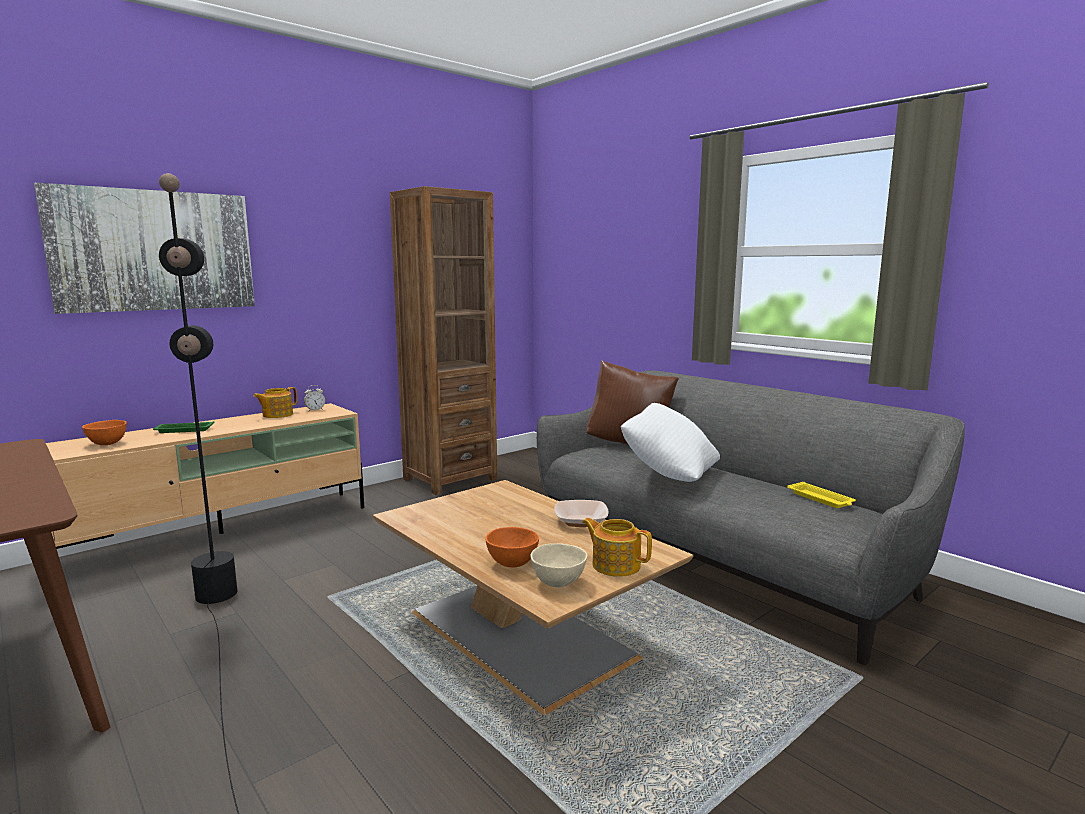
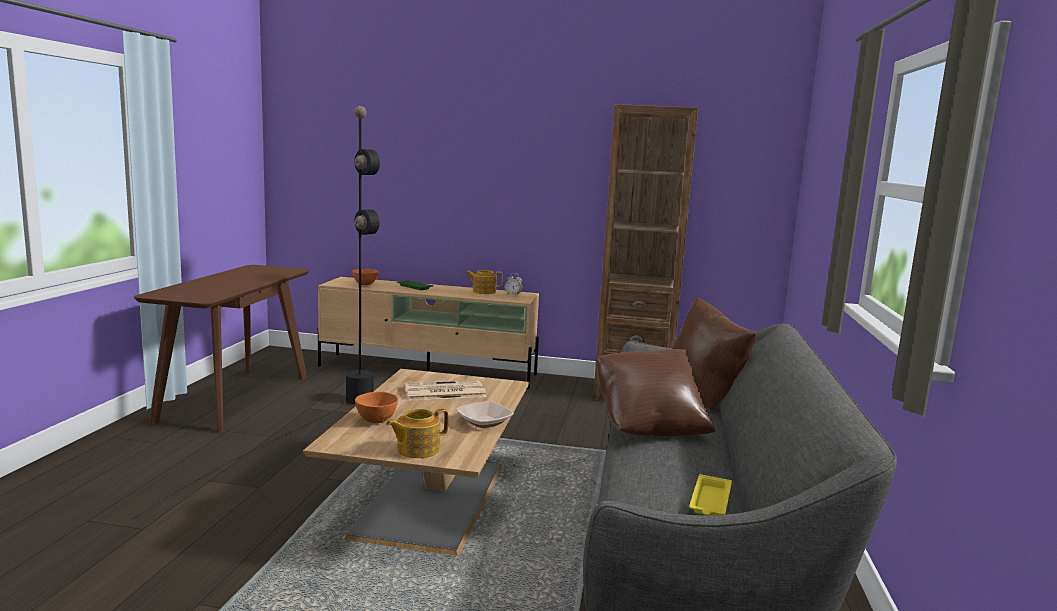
camera: 50 degrees right, 0 degrees up
(154, 251) = (425, 155): picture -> none
(478, 515) = (443, 392): none -> newspaper
(559, 582) = (363, 440): beige bowl -> none
(615, 565) = (417, 449): teapot -> teapot turned 120 degrees counterclockwise
(669, 474) = (649, 426): white pillow -> brown pillow

